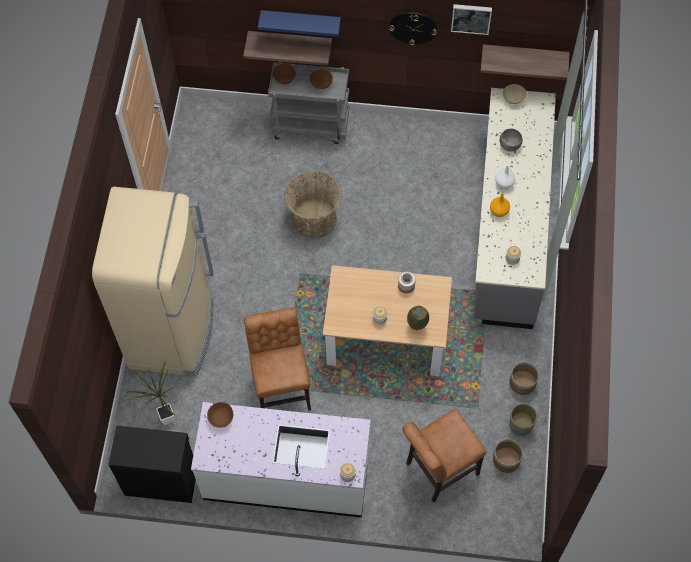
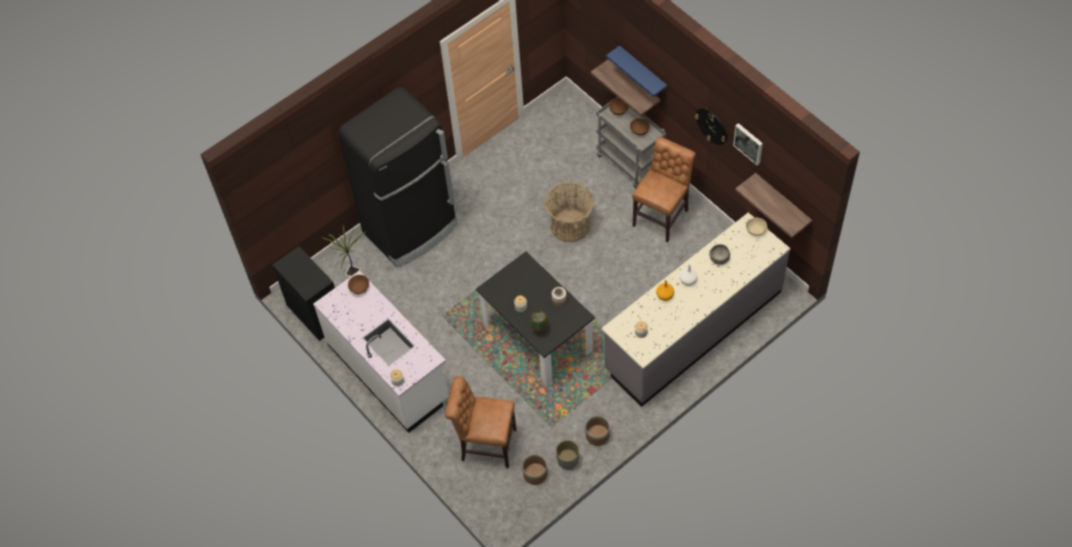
camera: 45 degrees right, 5 degrees down
(172, 330) = (411, 229): beige fridge -> black fridge
(281, 386) = (442, 314): brown chair -> brown chair (662, 216)
(386, 339) = (537, 337): beige dining table -> black dining table

